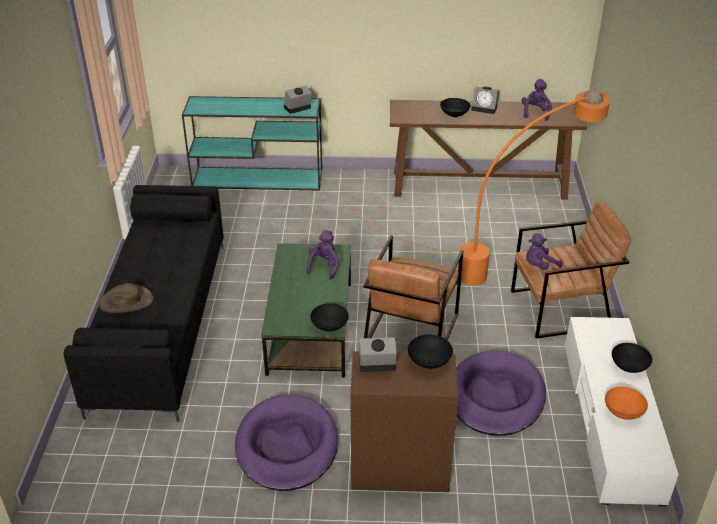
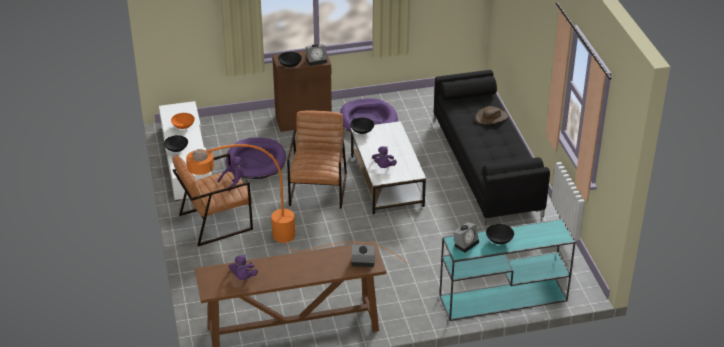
camera: 165 degrees right, 0 degrees up
(310, 326) = (387, 181): green coffee table -> white coffee table
(454, 115) = (319, 260): black bowl -> black bowl (499, 240)
(485, 108) = (292, 275): alarm clock -> alarm clock (362, 262)

